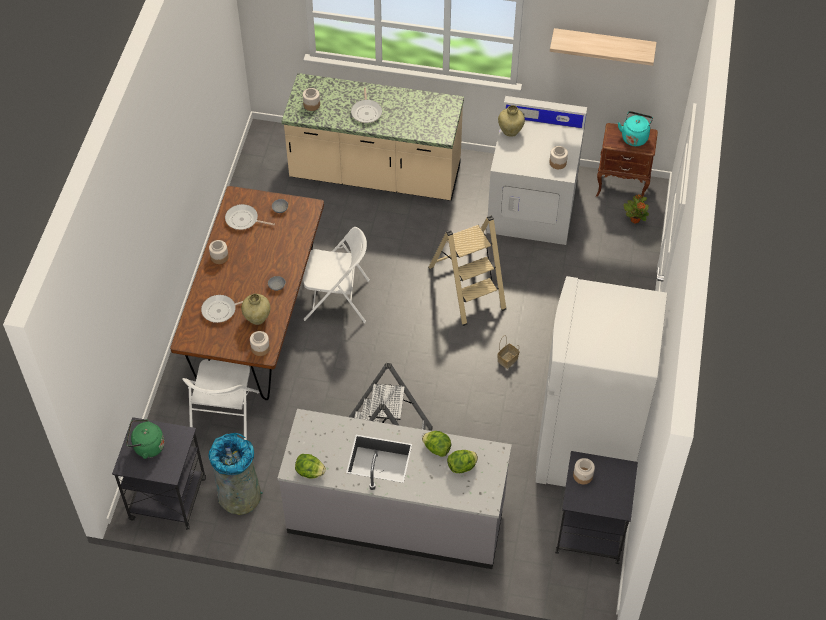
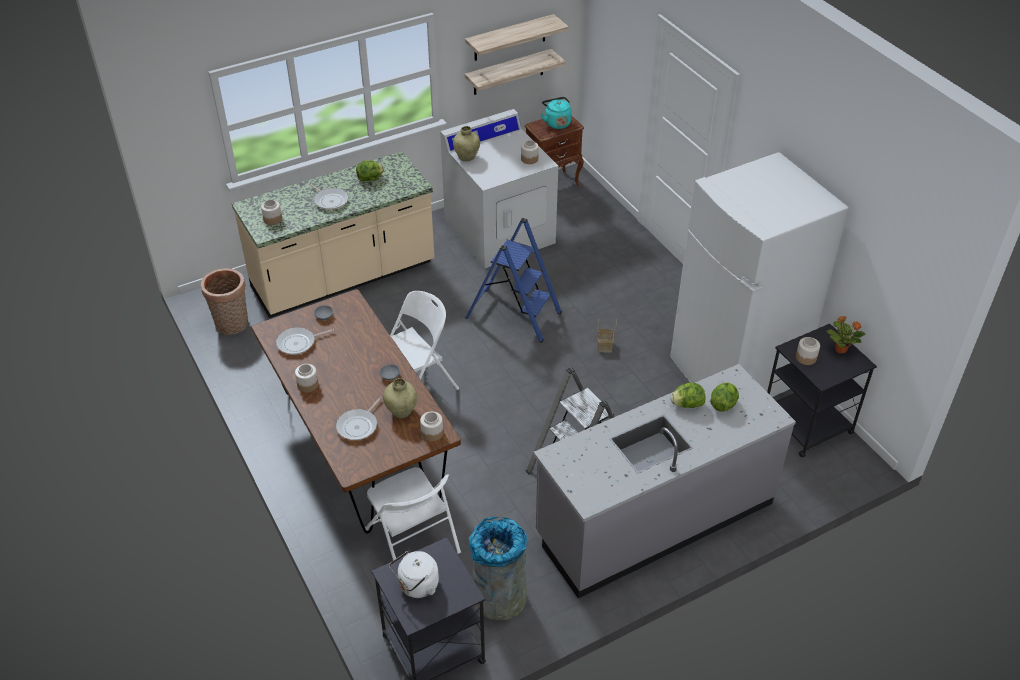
camera: 40 degrees left, 10 degrees down
(147, 447) = (416, 586): green kettle -> white kettle
(263, 167) = (232, 325): none -> basket
(310, 472) = (606, 494): lettuce -> lettuce (370, 179)
(466, 287) = (512, 314): beige step ladder -> blue step ladder
(597, 72) = (508, 72): none -> shelf
(635, 219) = (586, 200): potted plant -> potted plant (840, 349)

